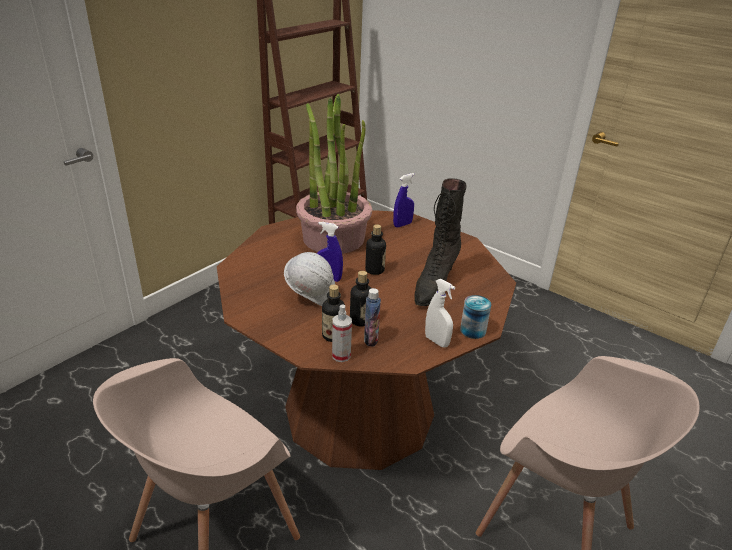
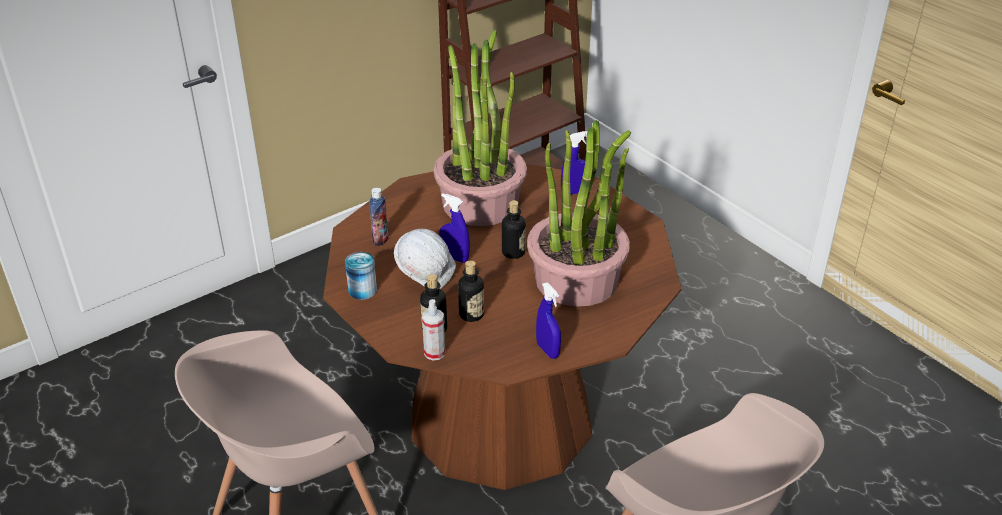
camera: 15 degrees right, 5 degrees up
(371, 339) = (474, 339): bottle -> bottle (380, 239)
(434, 285) = (577, 280): black boot -> potted plant
(436, 341) = (547, 350): white spray bottle -> blue spray bottle
(473, 330) = (596, 343): can -> can (362, 290)

